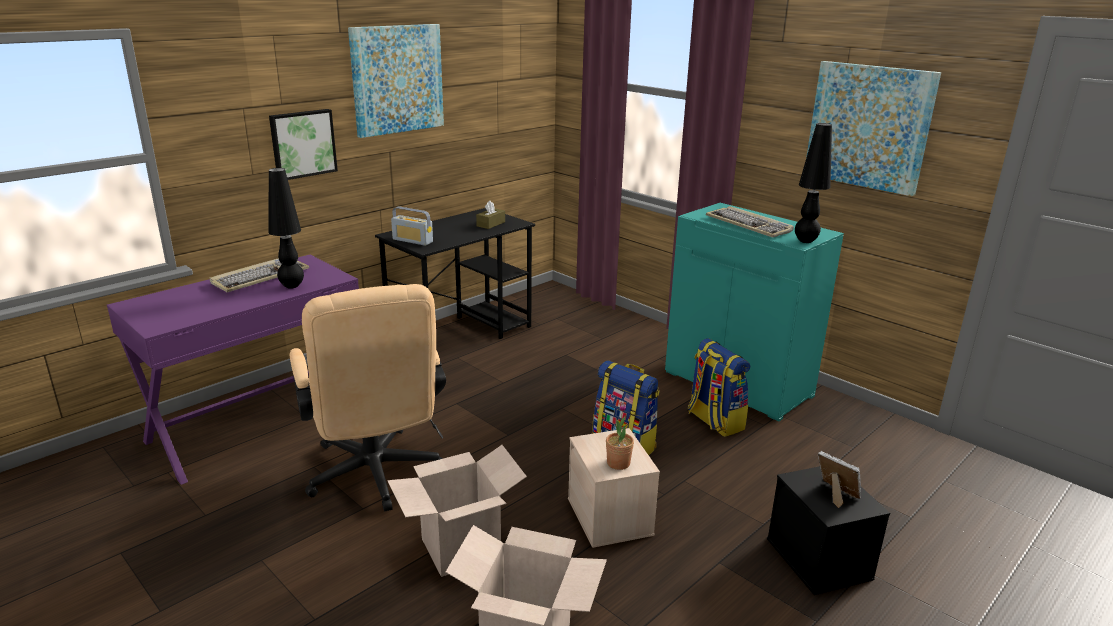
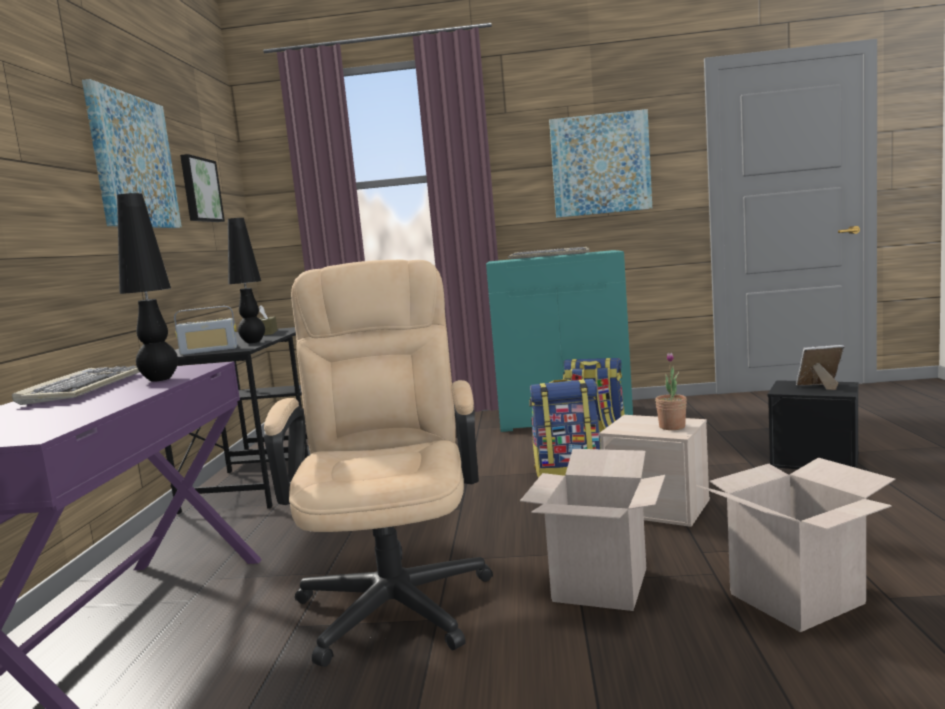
camera: 40 degrees left, 15 degrees down
(302, 143) = (52, 222): picture -> picture (199, 190)
(375, 477) = (396, 594): beige office chair -> beige office chair turned 120 degrees counterclockwise
(805, 241) = (609, 251): black table lamp -> black table lamp (253, 342)

